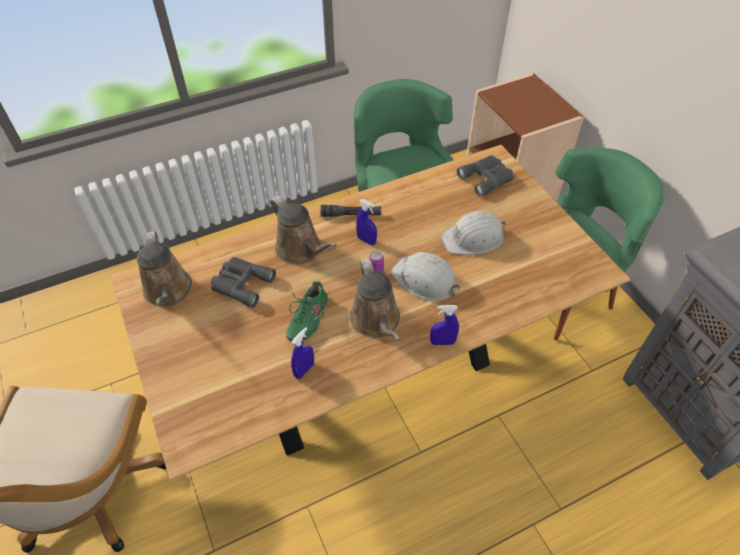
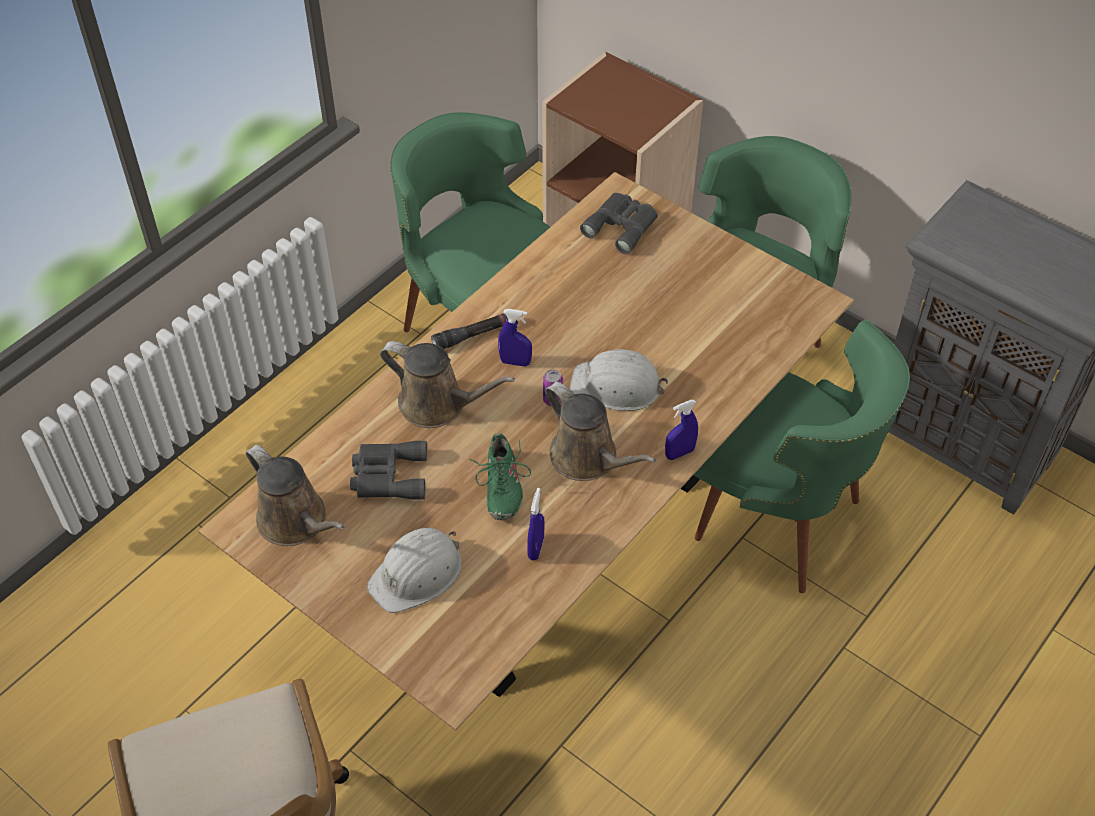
camera: 25 degrees left, 0 degrees up
(474, 238) = (648, 312): white hard hat -> white hard hat (417, 573)
(527, 413) = (776, 519): none -> green chair

